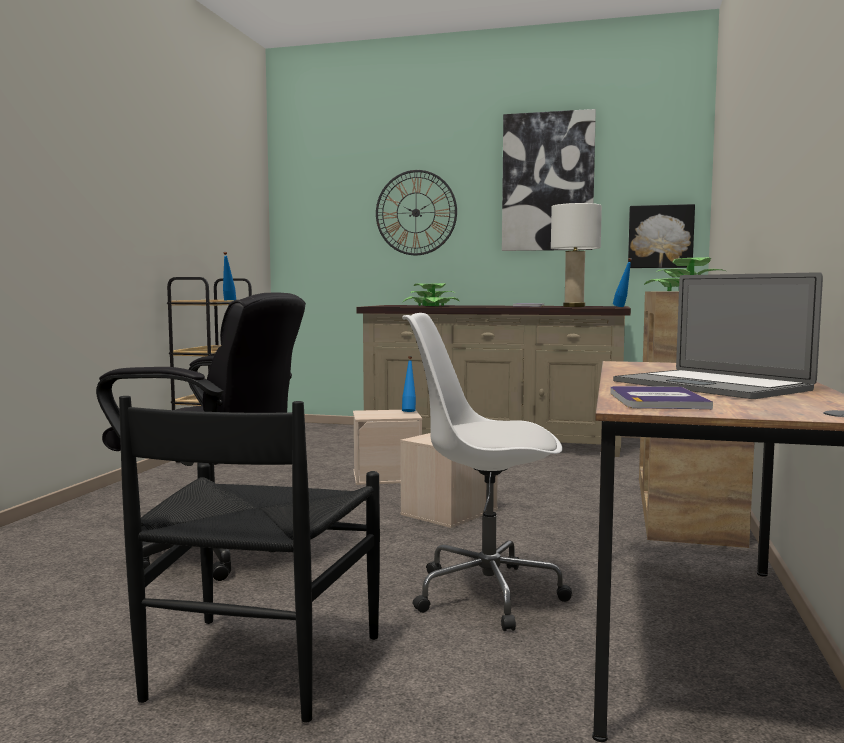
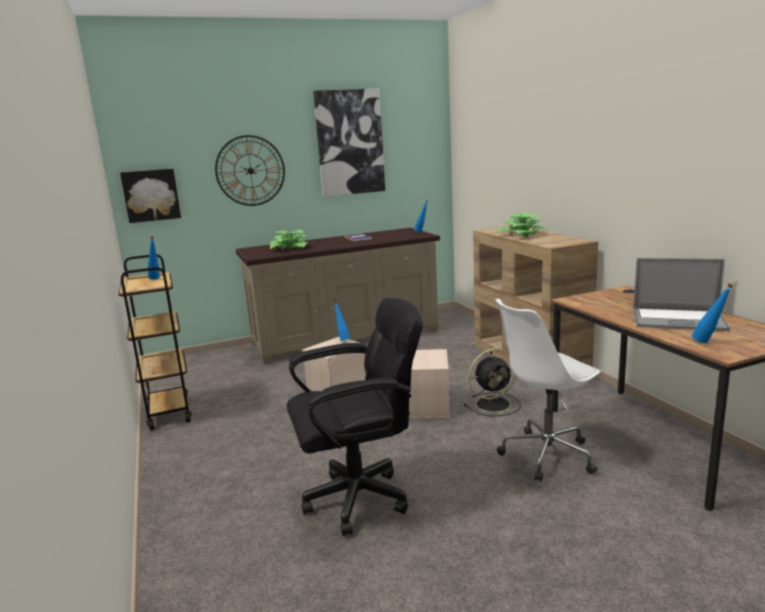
camera: 35 degrees left, 10 degrees up
(258, 668) = (538, 554): black chair -> none
(535, 532) = (494, 404): none -> black fan
(573, 306) = (394, 236): white table lamp -> none
(656, 400) = (708, 343): book -> blue bottle
(660, 237) = (424, 178): picture -> picture (151, 195)

